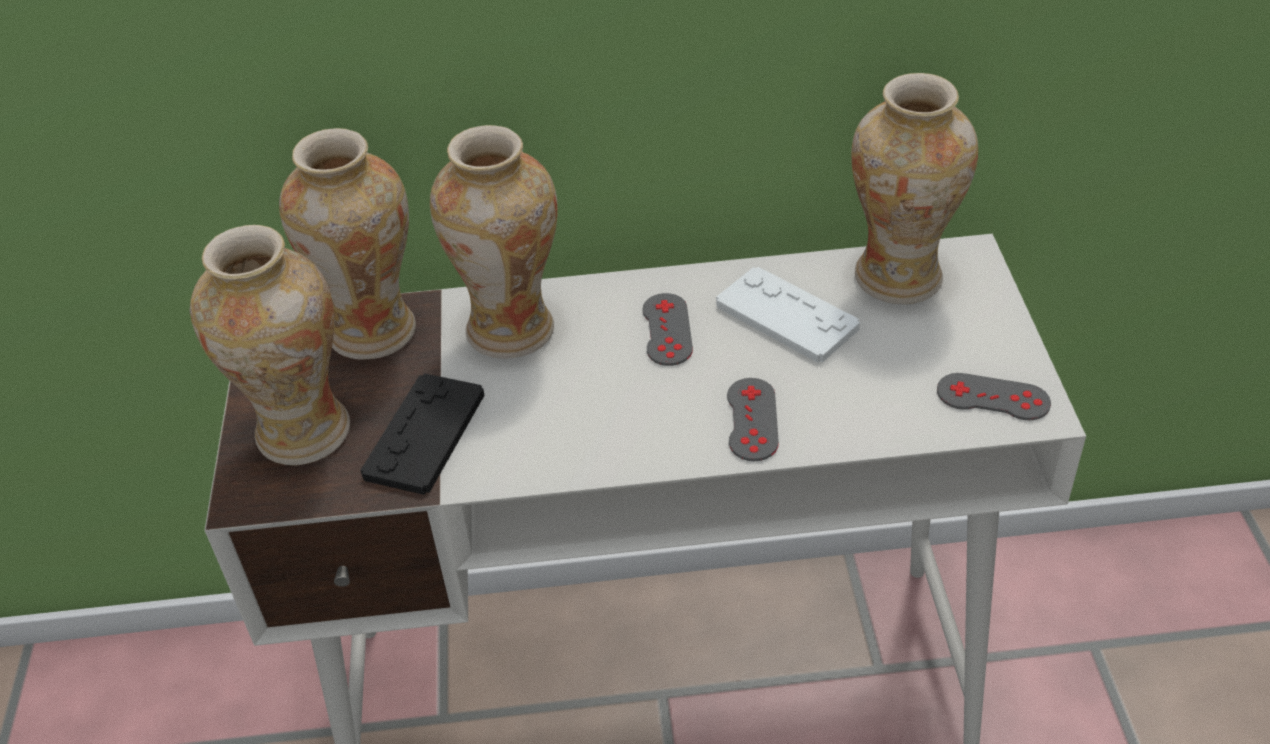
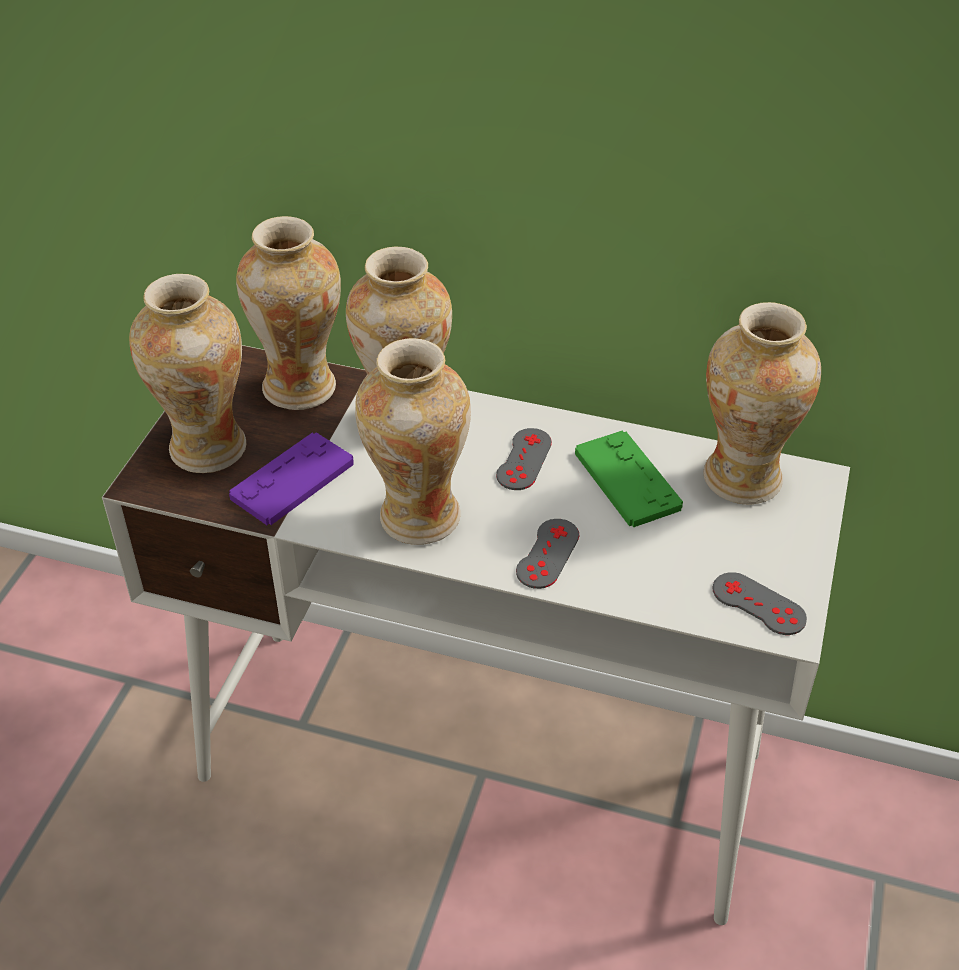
camera: 20 degrees right, 0 degrees up
(425, 435) = (292, 480): black game controller -> purple game controller
(591, 427) = (419, 517): none -> vase
(786, 316) = (627, 480): white game controller -> green game controller

